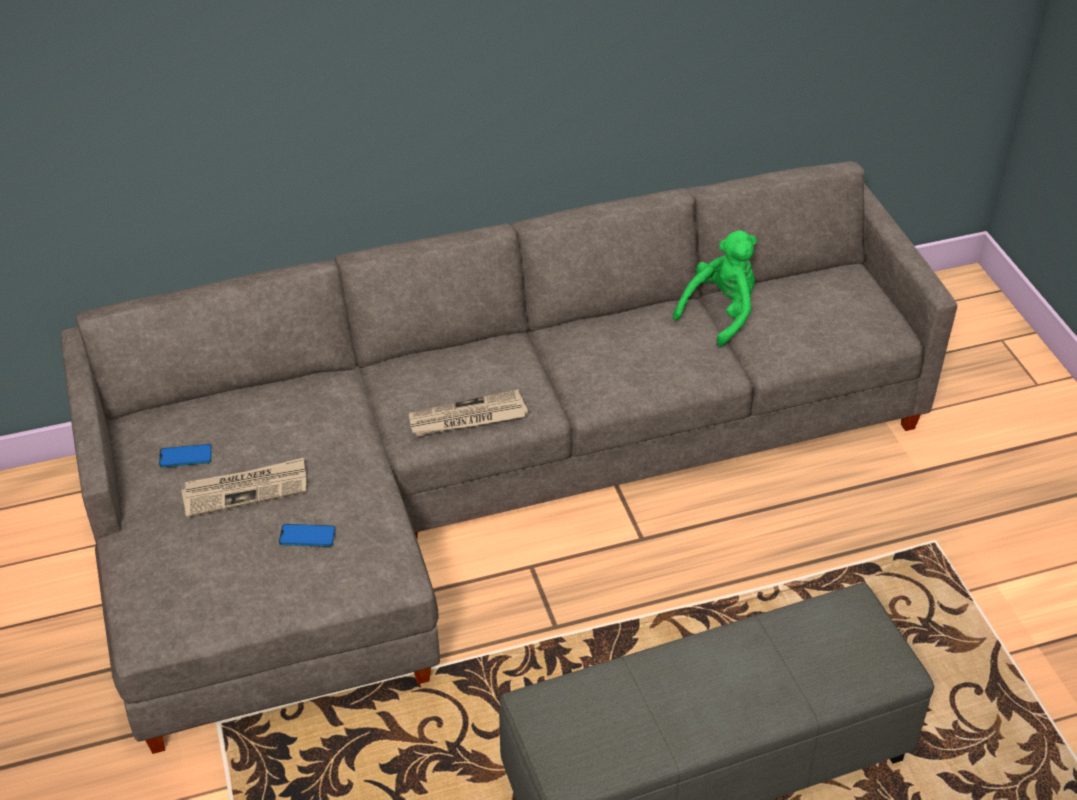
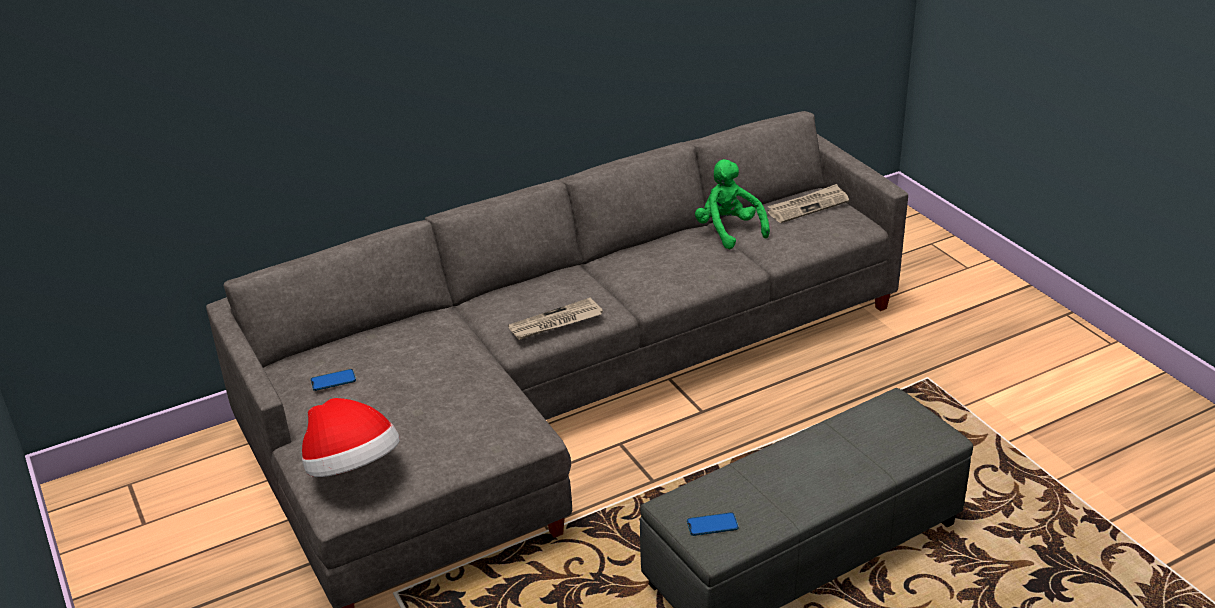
camera: 10 degrees left, 10 degrees down
(174, 588) = (353, 469): none -> hat
(246, 490) = (391, 395): newspaper -> newspaper (808, 206)
(307, 536) = (452, 418): phone -> phone (712, 525)
(720, 313) = (728, 231): green plush toy -> green plush toy turned 60 degrees counterclockwise

